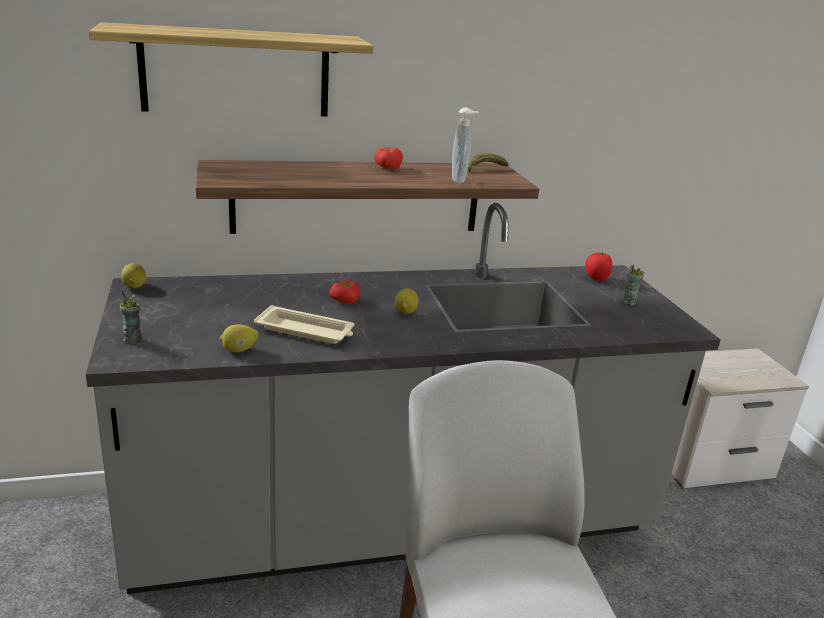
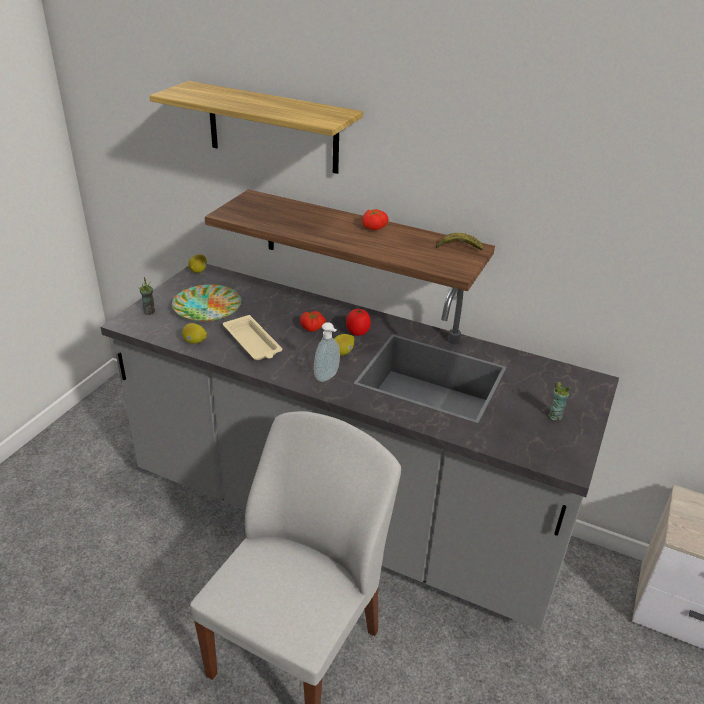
camera: 40 degrees right, 10 degrees up
(202, 316) = (206, 308): none -> plate
(460, 180) = (410, 255): soap dispenser -> soap dispenser (328, 377)
(596, 278) = (561, 381): tomato -> tomato (357, 332)

